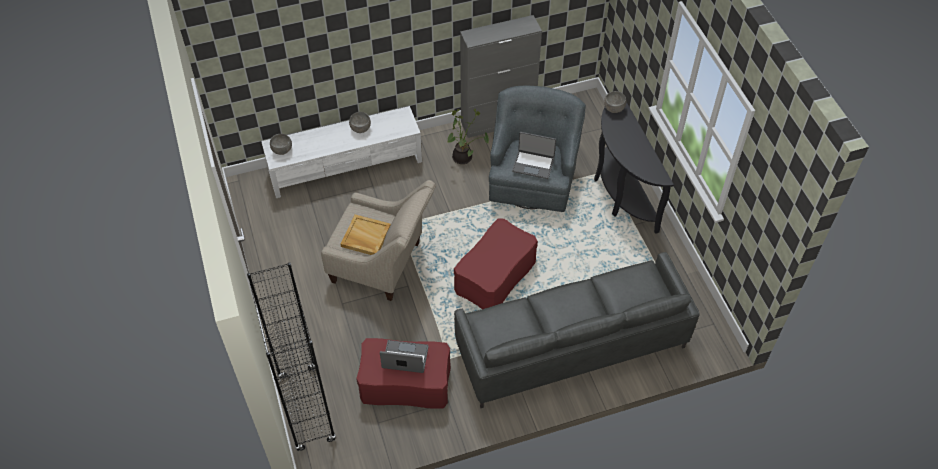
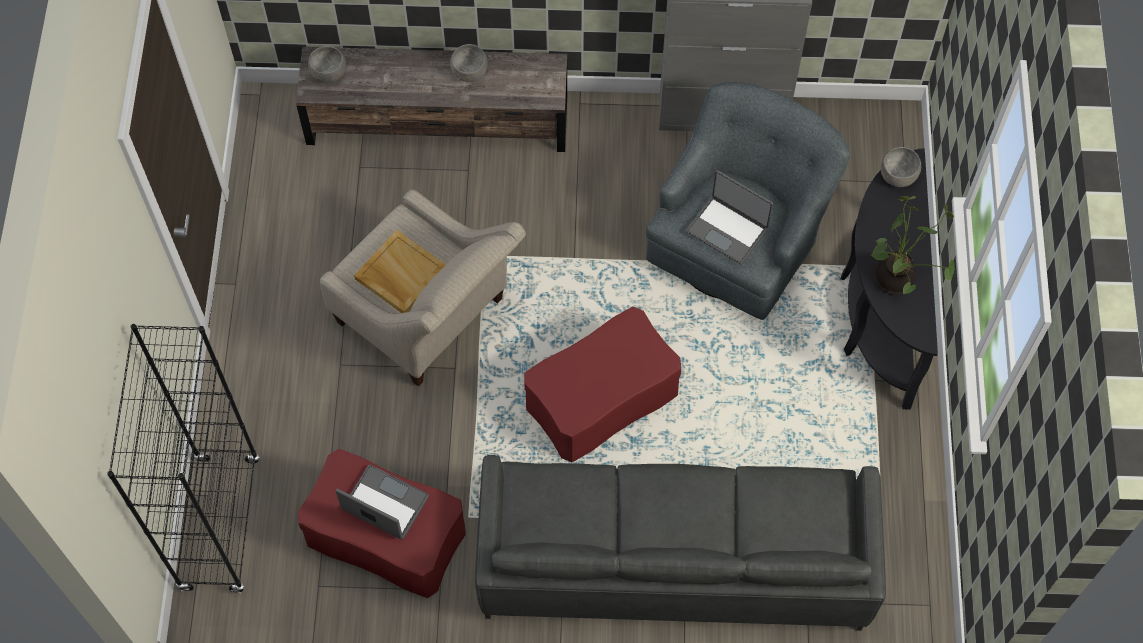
camera: 20 degrees right, 10 degrees up
(346, 166) = (439, 121): white tv stand -> brown tv stand
(464, 158) = (638, 166): potted plant -> potted plant (897, 280)

